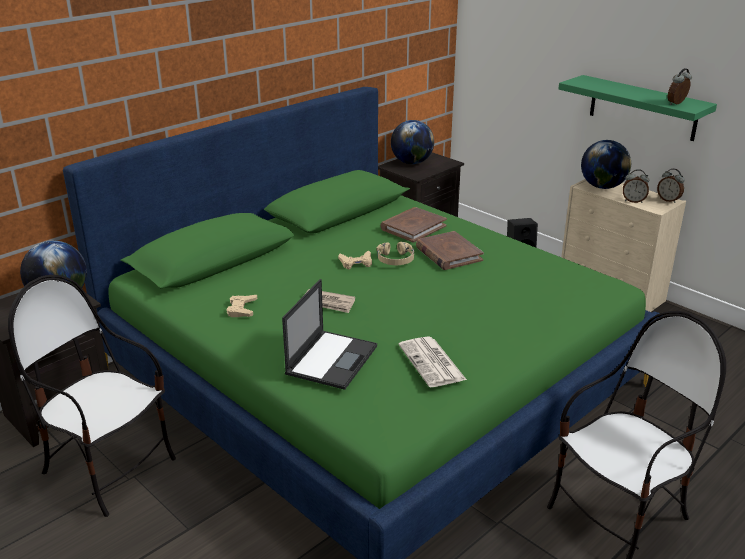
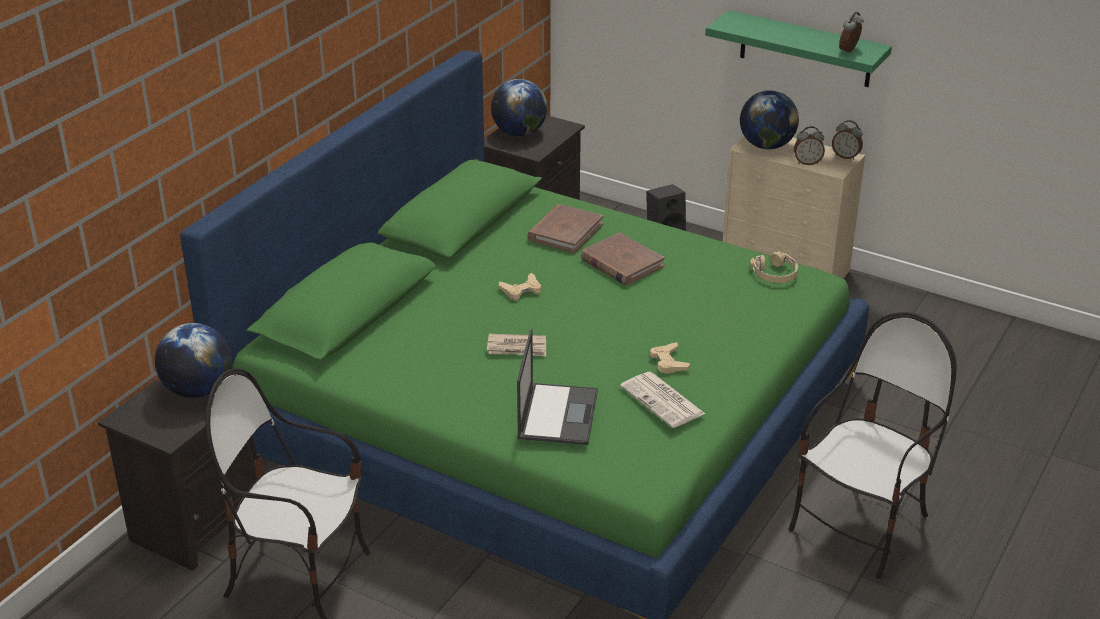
camera: 15 degrees left, 5 degrees up
(242, 309) = (422, 370): beige game controller -> beige game controller (668, 362)
(395, 259) = (565, 279): beige headphones -> beige headphones (775, 274)

